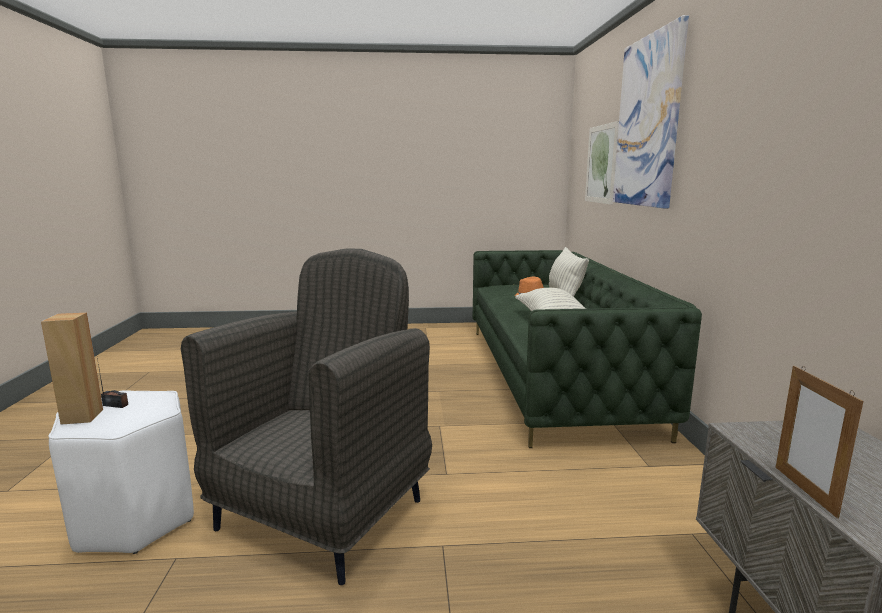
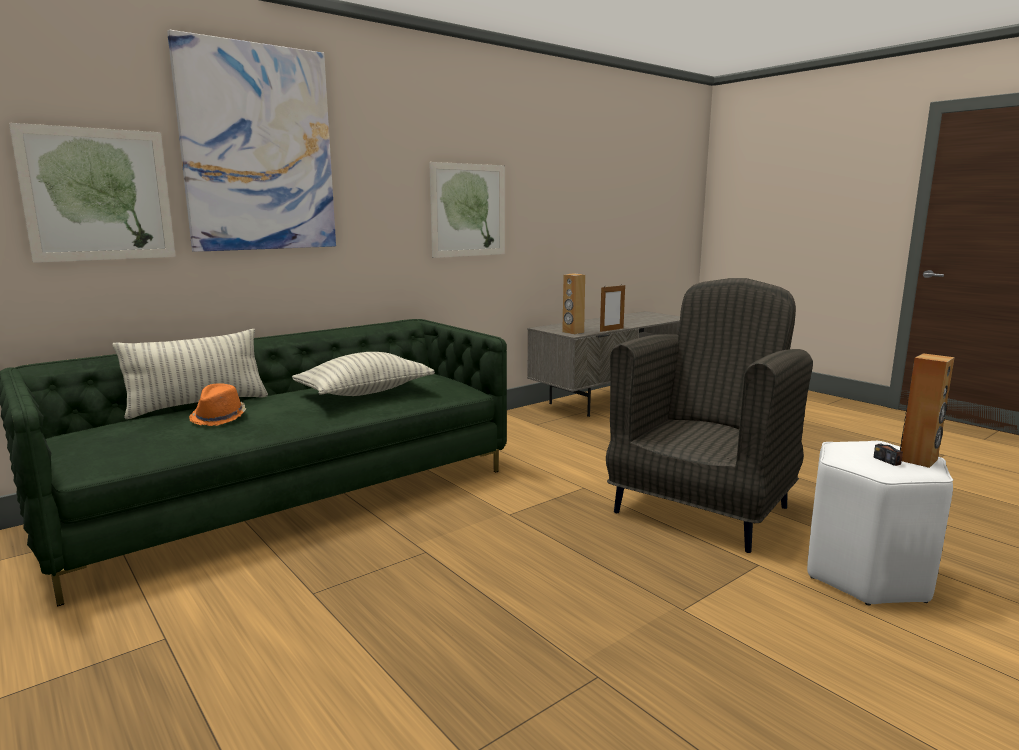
camera: 125 degrees left, 0 degrees up
(324, 512) = (702, 509): grey armchair -> grey armchair turned 135 degrees clockwise
(770, 438) = (573, 332): none -> brown speaker
(792, 172) = (468, 210): none -> picture

